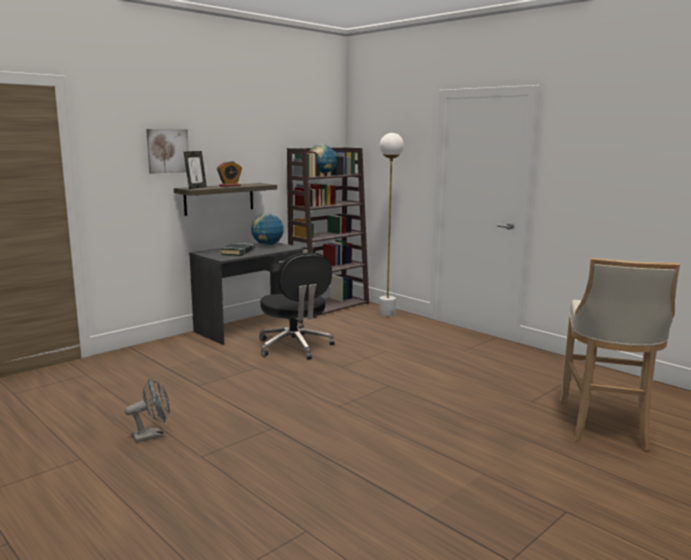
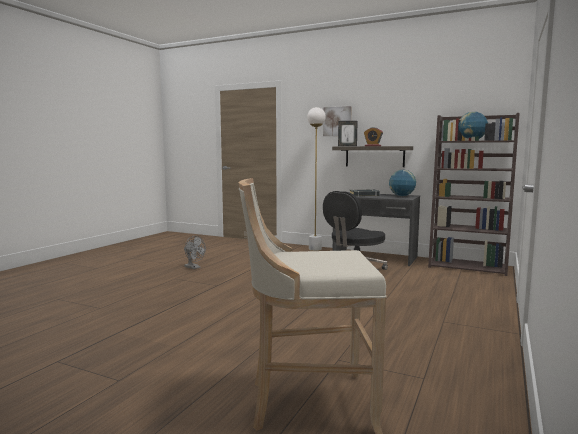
camera: 70 degrees right, 5 degrees down
(387, 314) = (490, 284): white floor lamp -> white floor lamp (315, 249)

